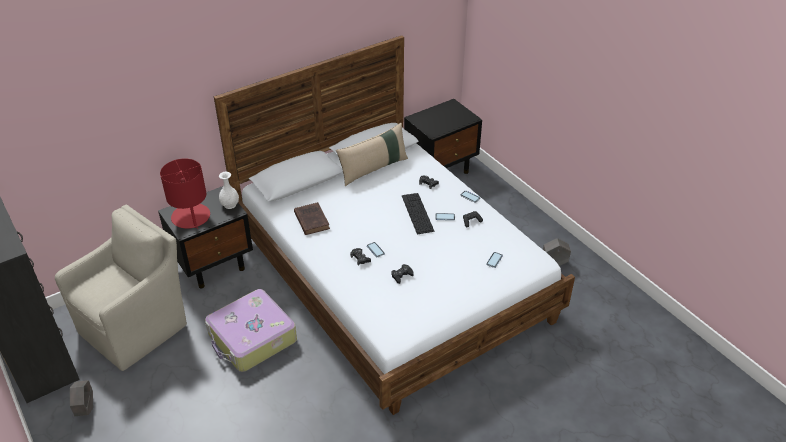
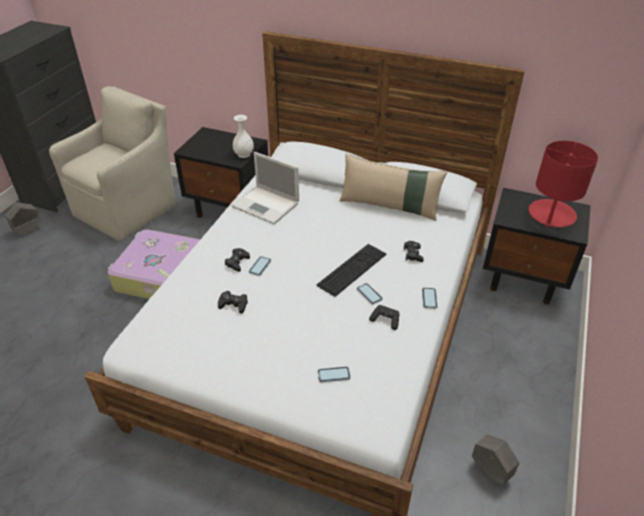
camera: 55 degrees right, 0 degrees up
(136, 327) = (128, 209): beige armchair -> beige armchair turned 60 degrees counterclockwise
(191, 217) = (208, 144): red table lamp -> red table lamp (551, 214)
(311, 220) = (267, 205): brown book -> laptop

